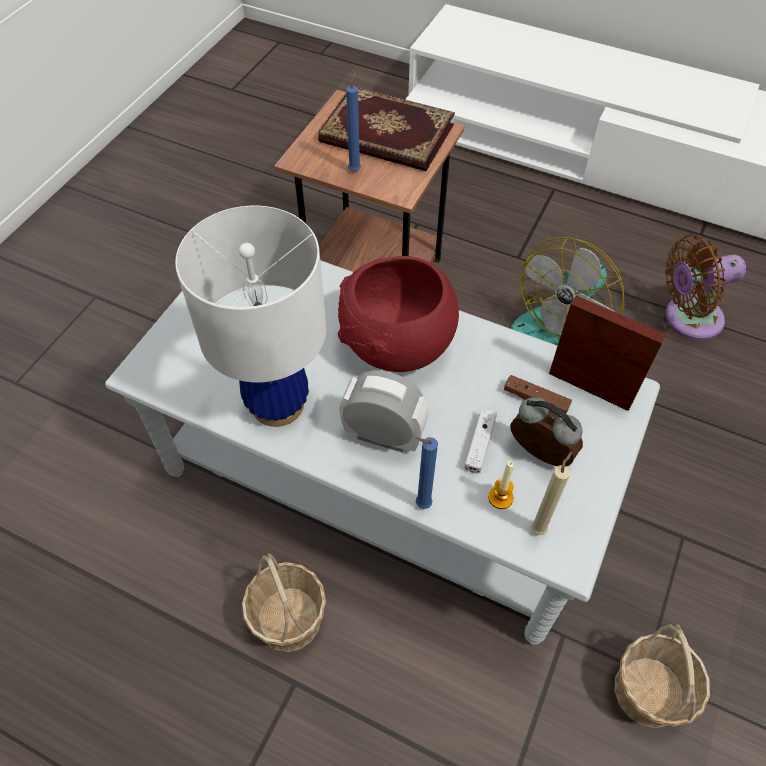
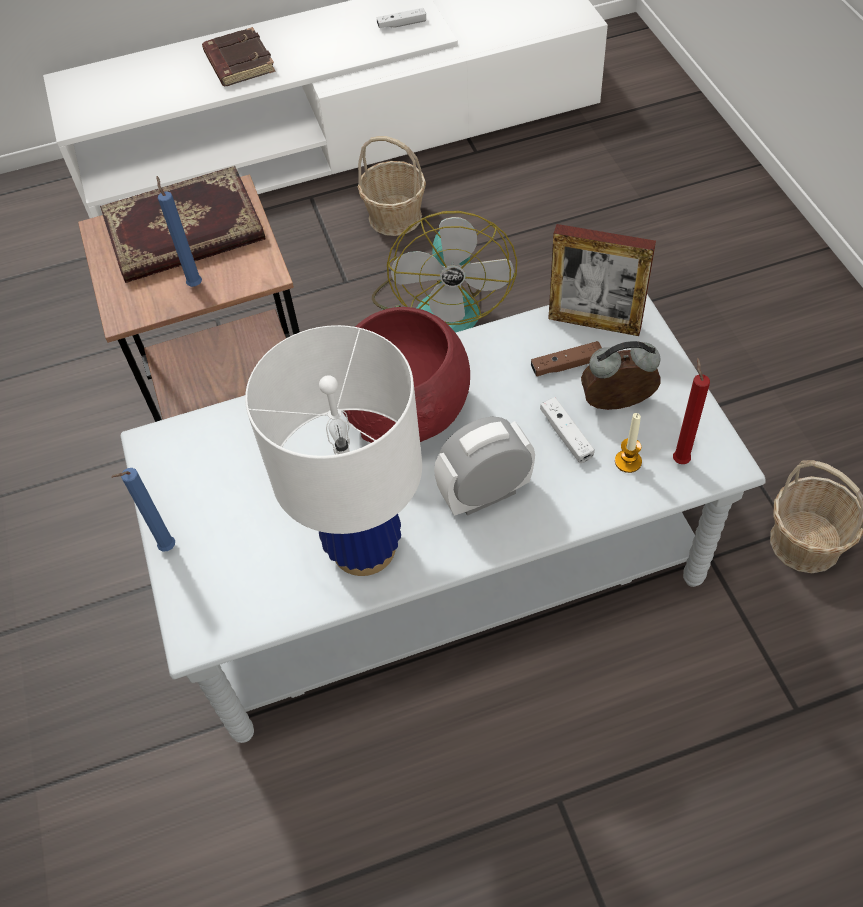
camera: 40 degrees left, 0 degrees up
(289, 618) = (495, 755): basket -> basket (395, 216)
(420, 504) = (577, 520): blue candle -> blue candle (165, 549)
(539, 528) = (679, 458): beige candle -> red candle
(569, 64) = (238, 63): none -> brown book
(590, 388) = (594, 323): picture frame -> picture frame turned 150 degrees counterclockwise
(687, 319) = (538, 231): brown fan -> none
(711, 104) = (402, 24): none -> white game controller

